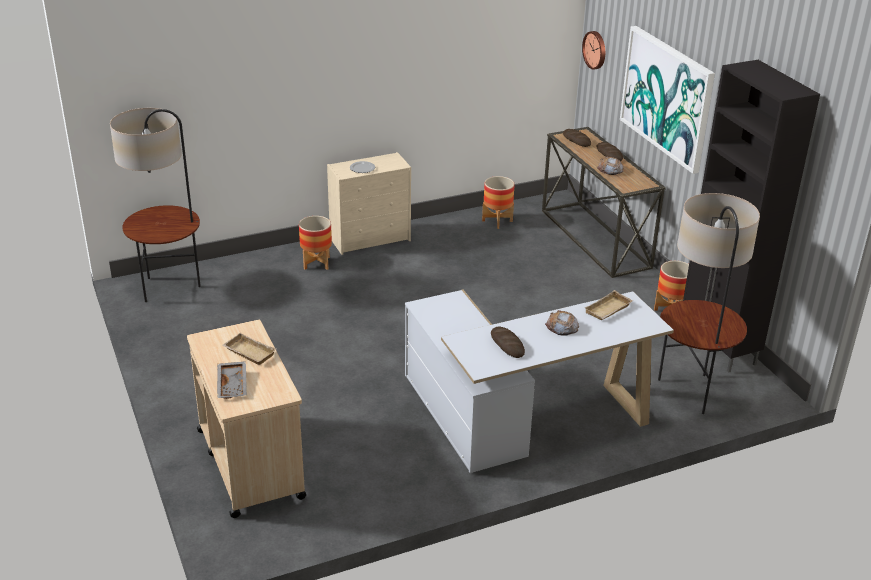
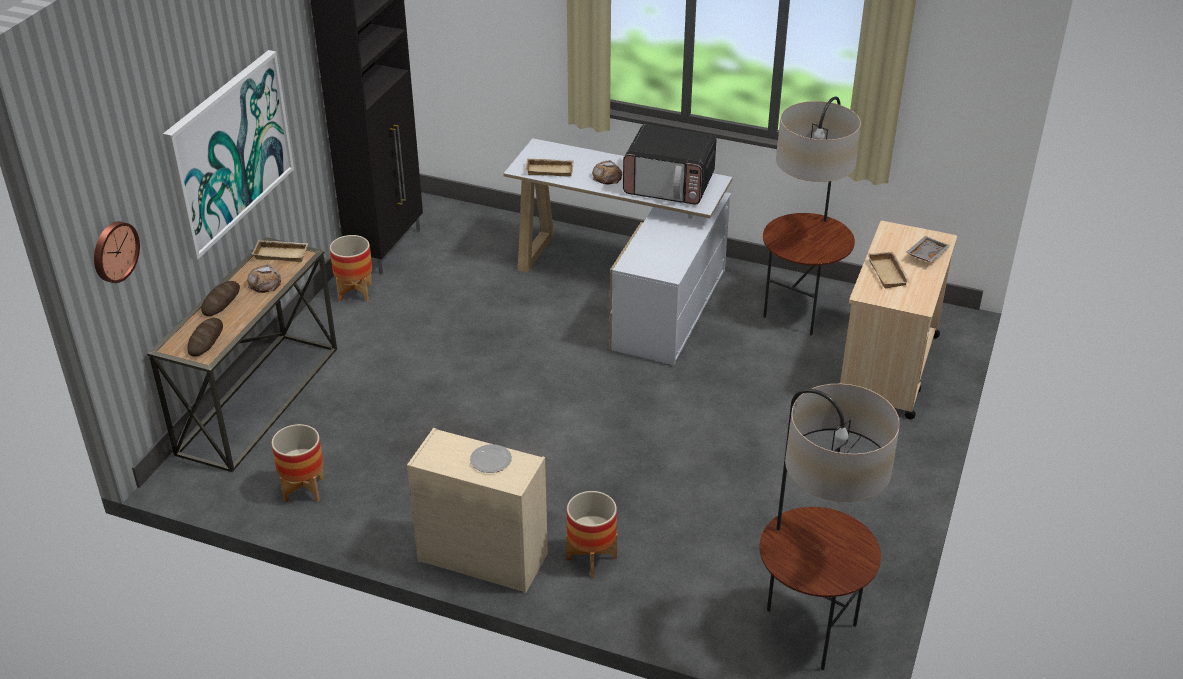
camera: 135 degrees left, 5 degrees up
(507, 345) = (669, 185): bread -> microwave
(636, 184) = (282, 253): none -> beige tray
(690, 392) = (475, 234): floor lamp -> floor lamp (800, 312)

